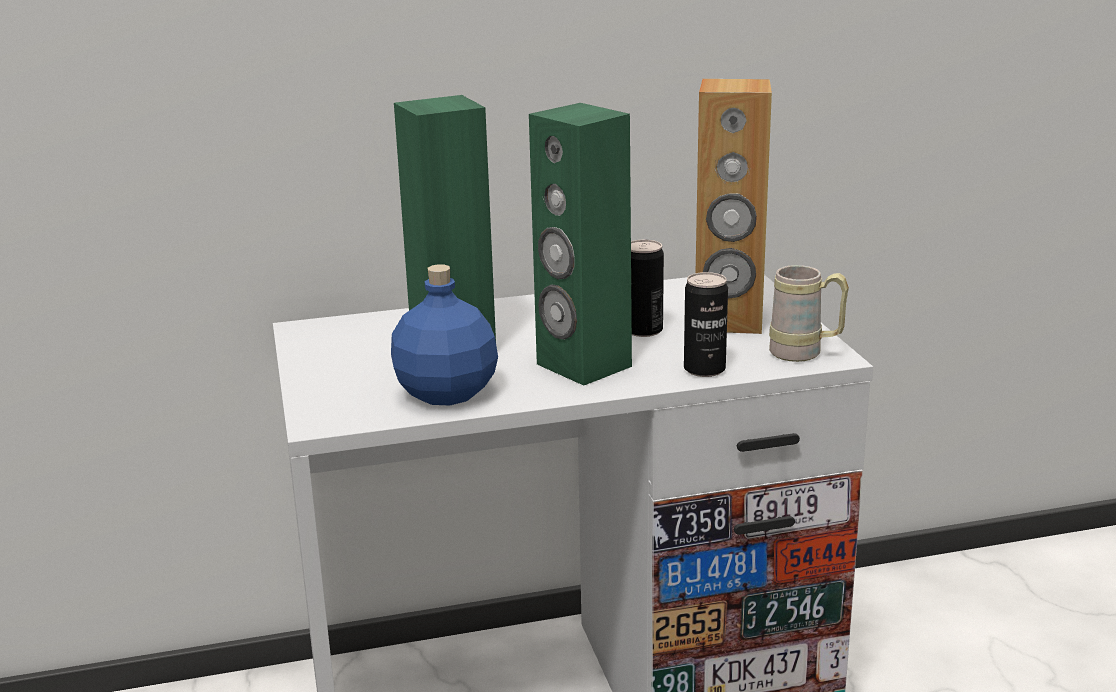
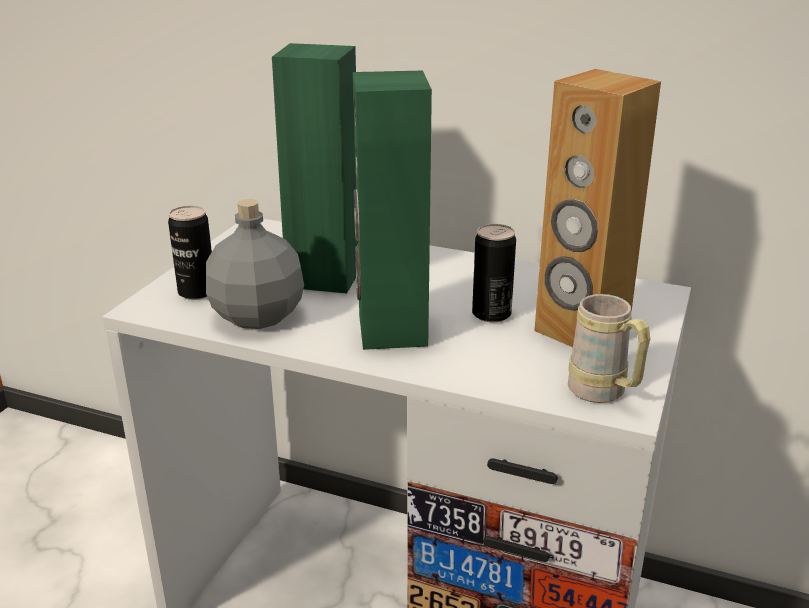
camera: 35 degrees right, 5 degrees up
(448, 392) = (259, 316): blue bottle -> grey bottle
(704, 369) = (484, 373): can -> can (197, 292)

